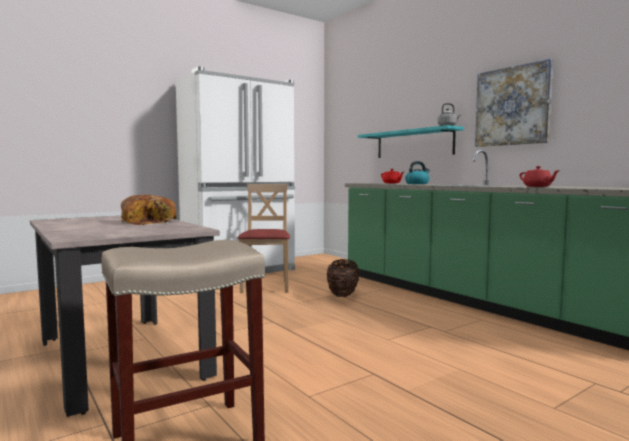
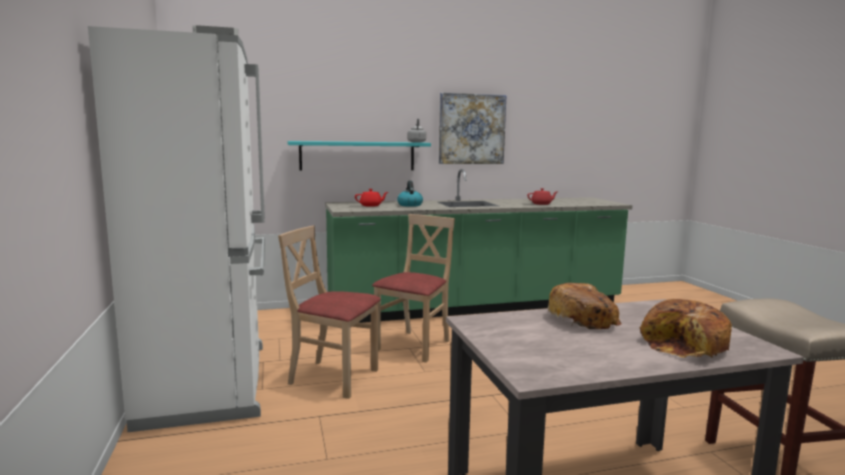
camera: 70 degrees left, 5 degrees up
(88, 230) = (686, 345): none -> bread
(342, 295) = (414, 346): basket -> beige chair

